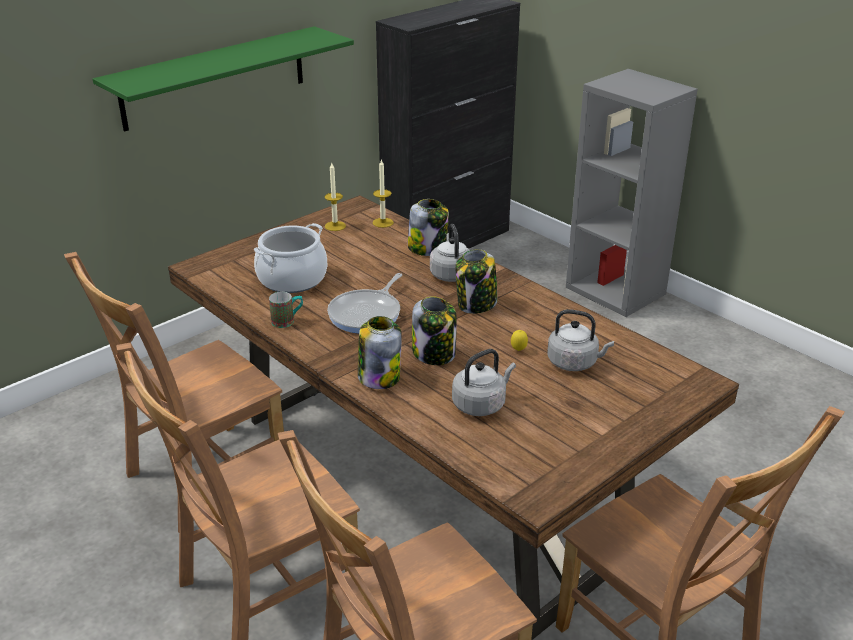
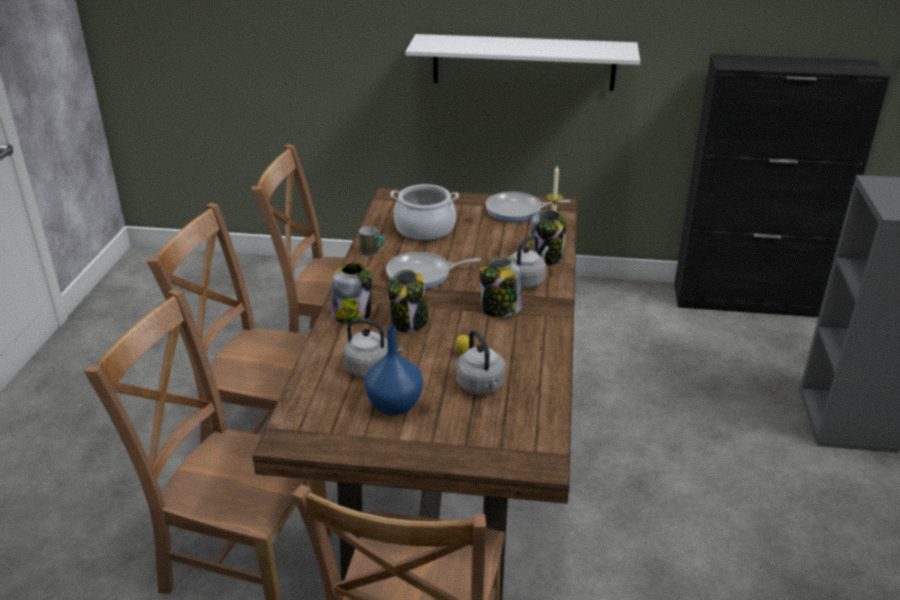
camera: 50 degrees right, 0 degrees up
(214, 78) = (523, 62): green shelf -> white shelf
(335, 226) = (517, 211): candle -> frying pan
(552, 415) = (395, 405): none -> blue vase

